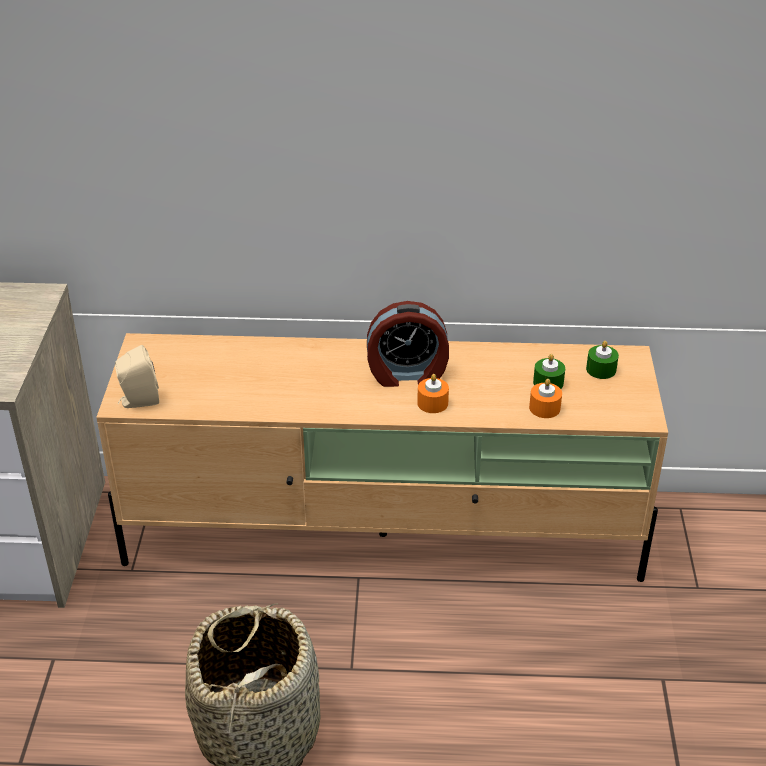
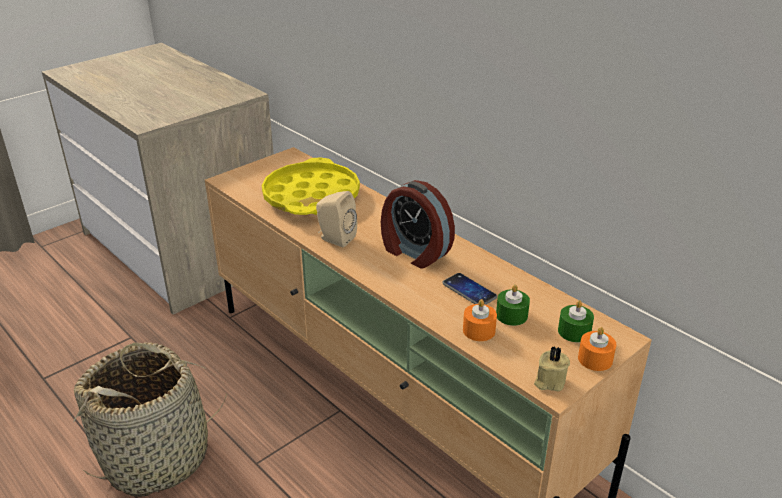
camera: 45 degrees right, 5 degrees down
(138, 401) = (237, 182): beige speaker -> beige speaker (335, 239)
(237, 374) = (311, 196): none -> yellow tray
(432, 403) = (401, 279): orange candle -> orange candle (595, 359)
(493, 382) = (469, 291): none -> phone
(634, 415) = (549, 381): none -> beige candle

